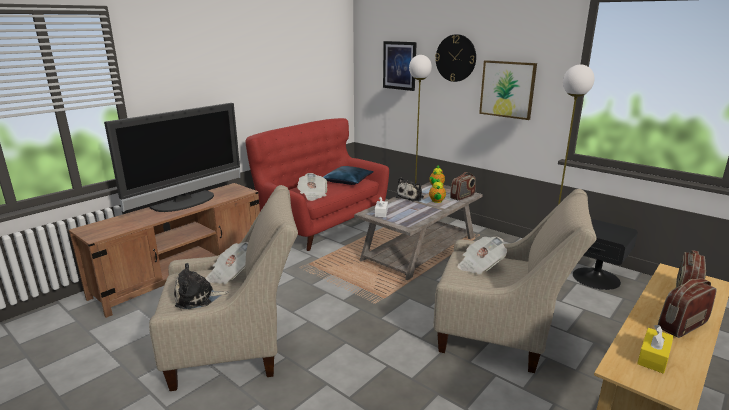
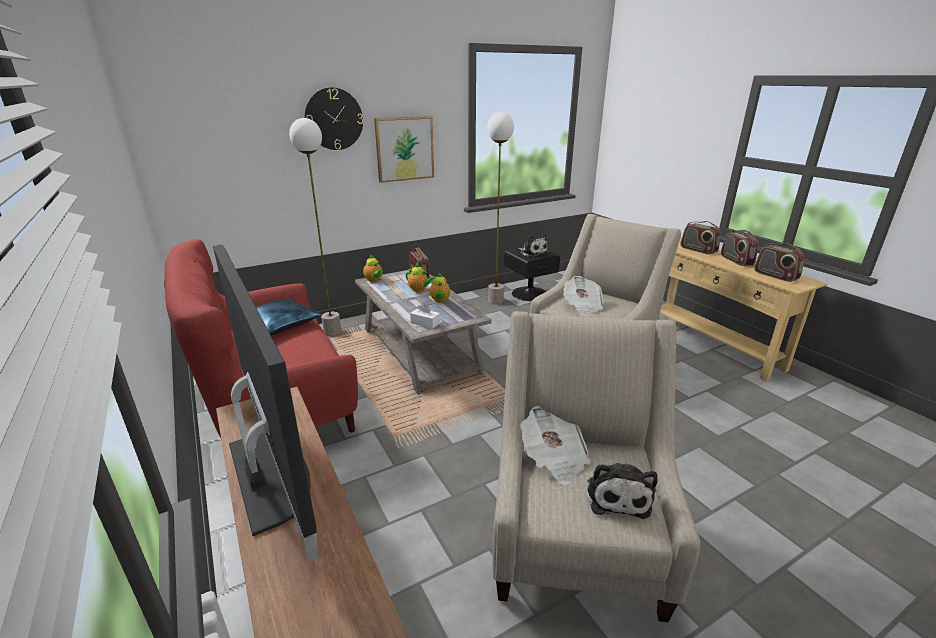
camera: 70 degrees left, 5 degrees up
(312, 195) = (304, 358): newspaper -> none
(399, 65) = (241, 139): picture -> none
(411, 197) = (393, 298): plush toy -> plush toy (532, 252)
(424, 211) = (440, 300): none -> teapot
(653, 357) = (775, 276): yellow tissue box -> radio

